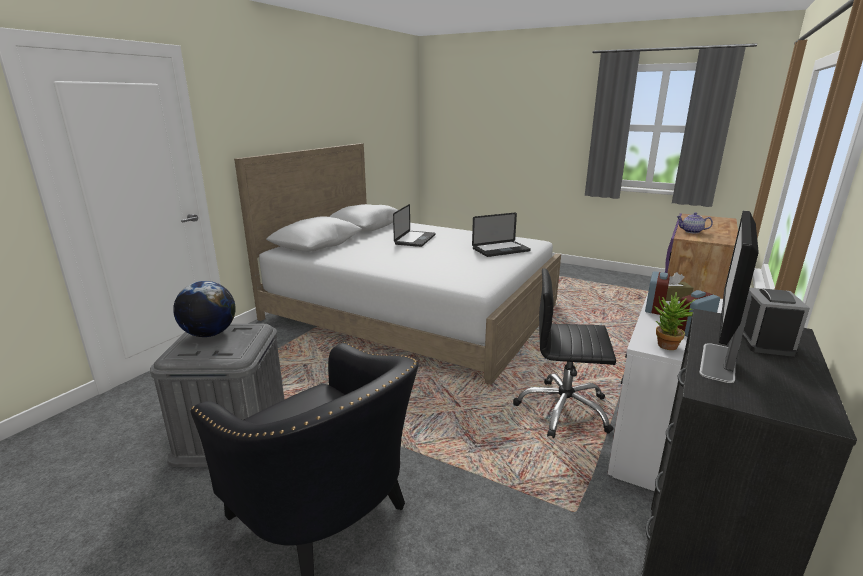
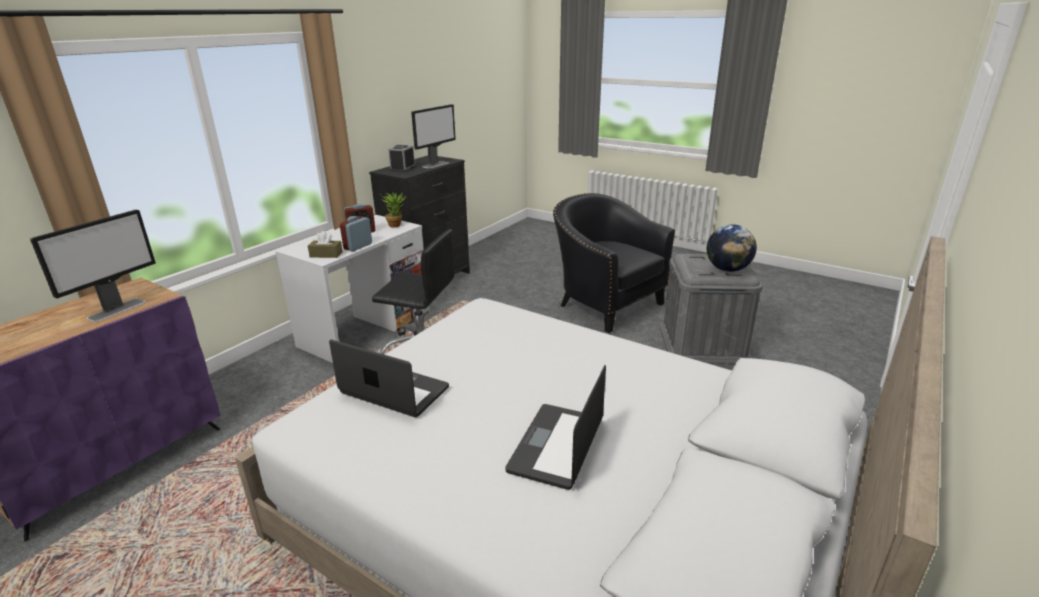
camera: 175 degrees left, 5 degrees up
(501, 250) = (394, 391): laptop -> laptop turned 45 degrees clockwise
(691, 232) = (117, 309): teapot -> monitor

